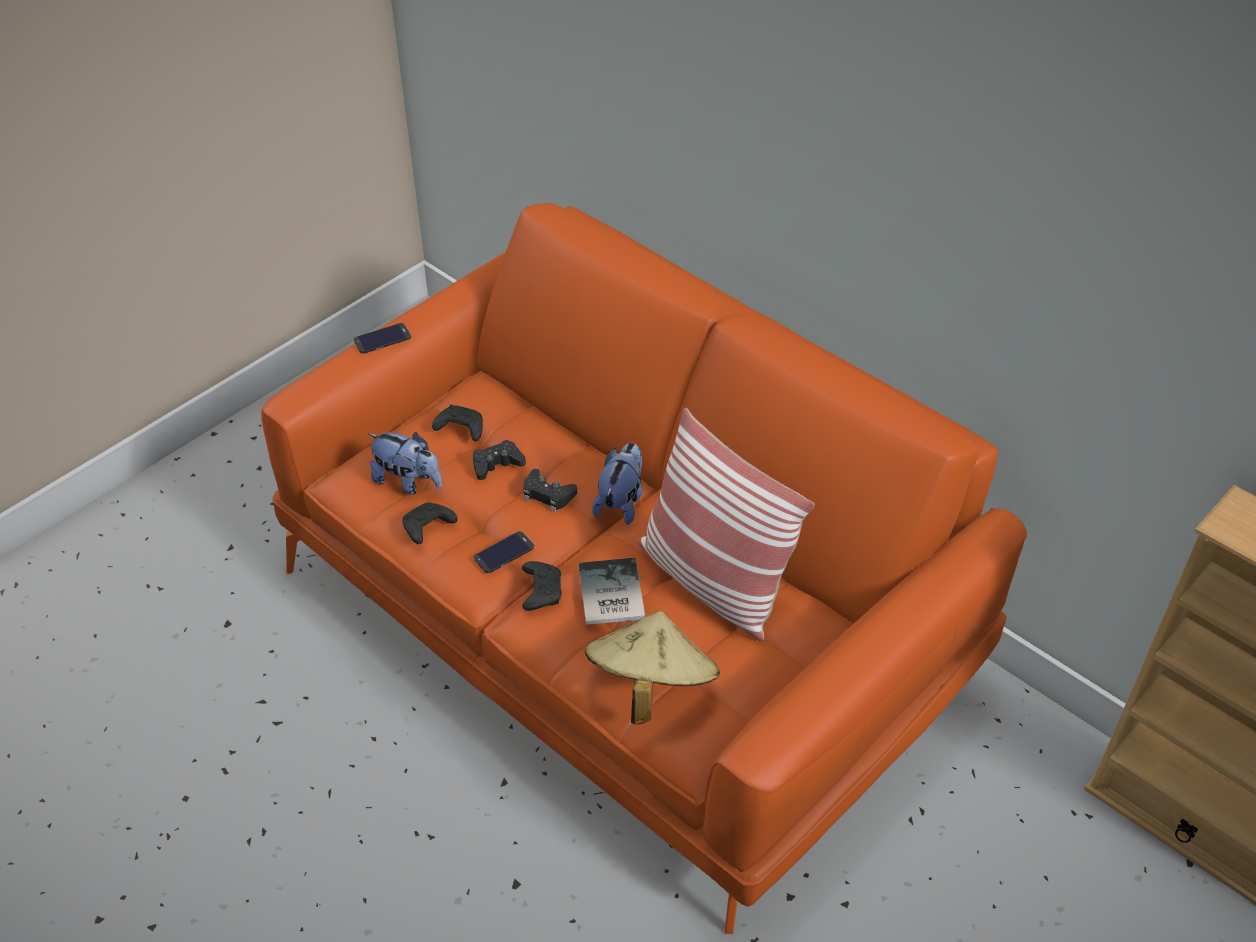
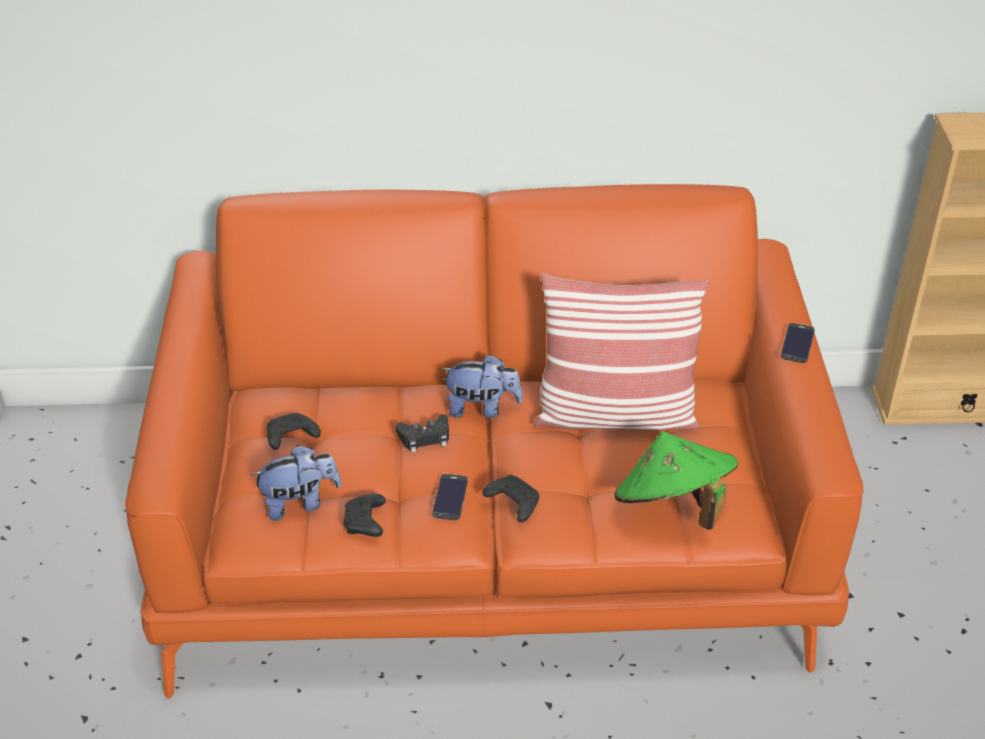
camera: 45 degrees left, 5 degrees down
(382, 339) = (173, 394): phone -> phone (797, 343)
(497, 464) = (356, 443): black game controller -> none
(609, 594) = (563, 471): book -> none
(621, 502) = (482, 408): plush toy -> plush toy turned 120 degrees clockwise
(650, 687) = (672, 507): beige hat -> green hat

